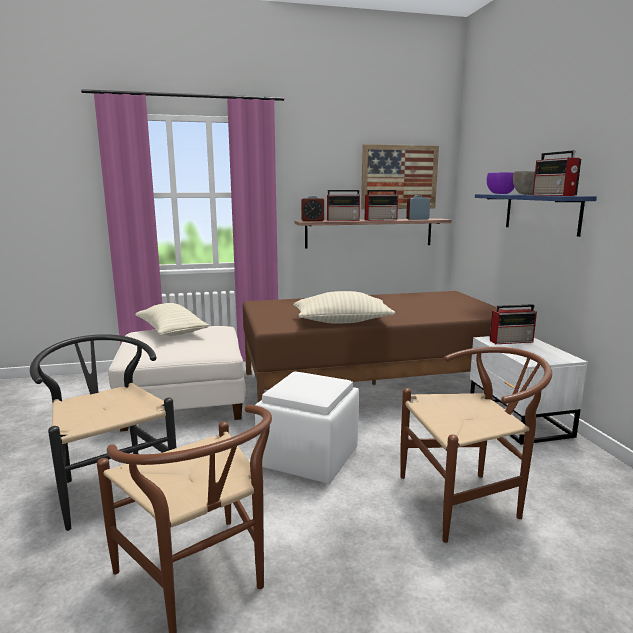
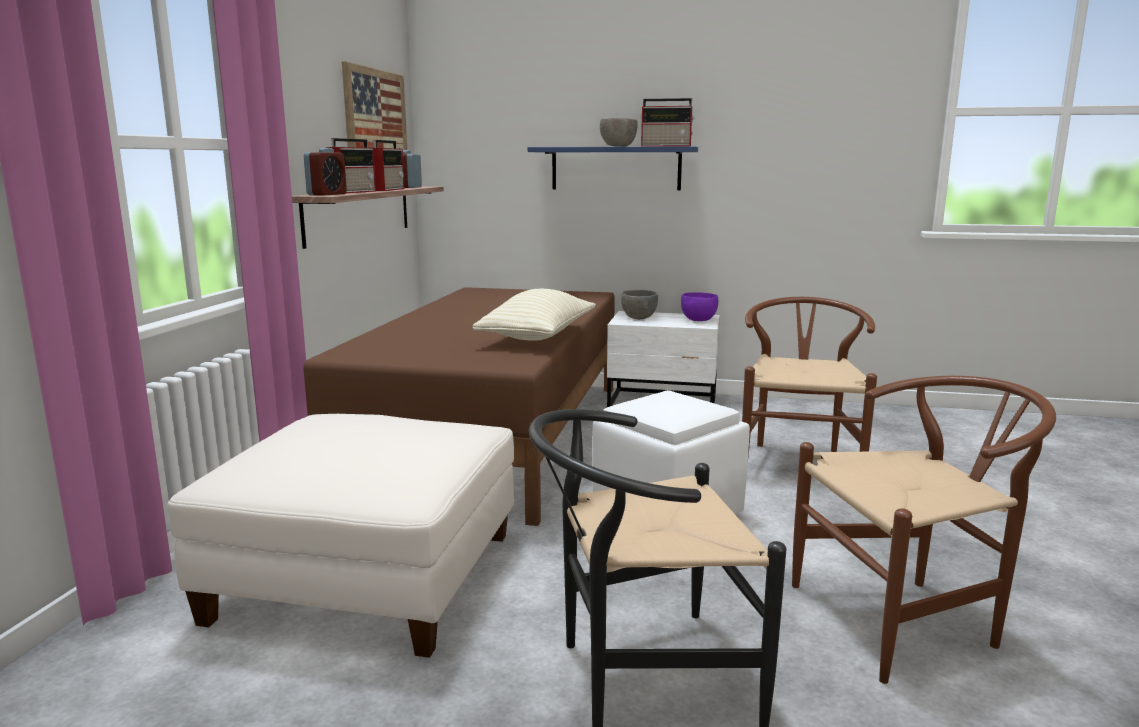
camera: 65 degrees left, 0 degrees up
(171, 332) = (293, 450): beige pillow -> none
(500, 194) = (555, 146): purple bowl -> purple bowl (698, 320)
(512, 341) = (638, 318): radio -> grey bowl

